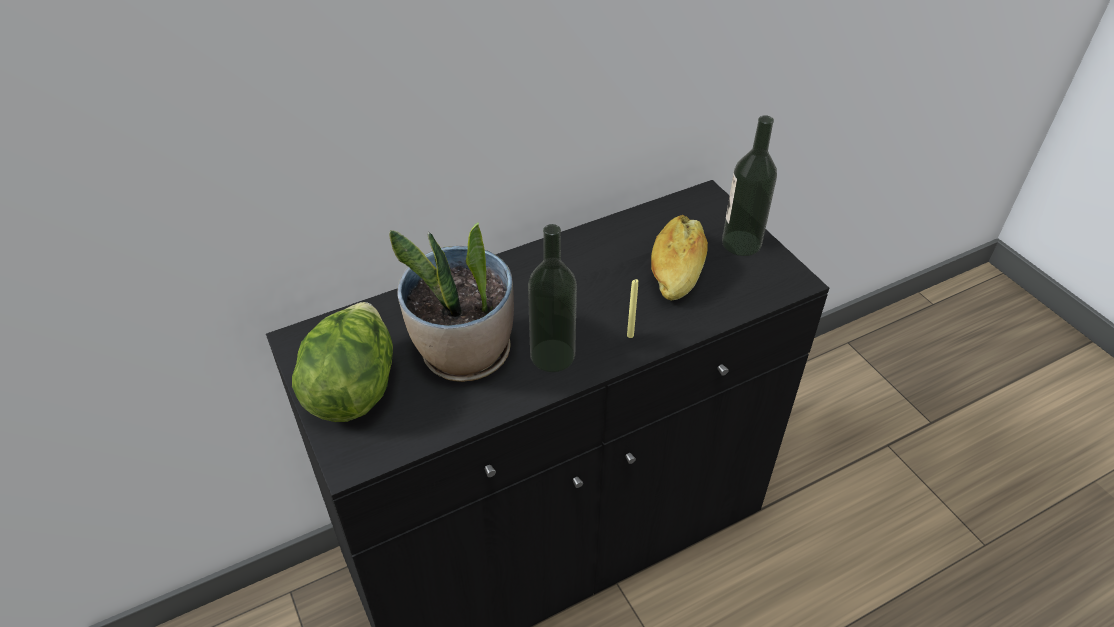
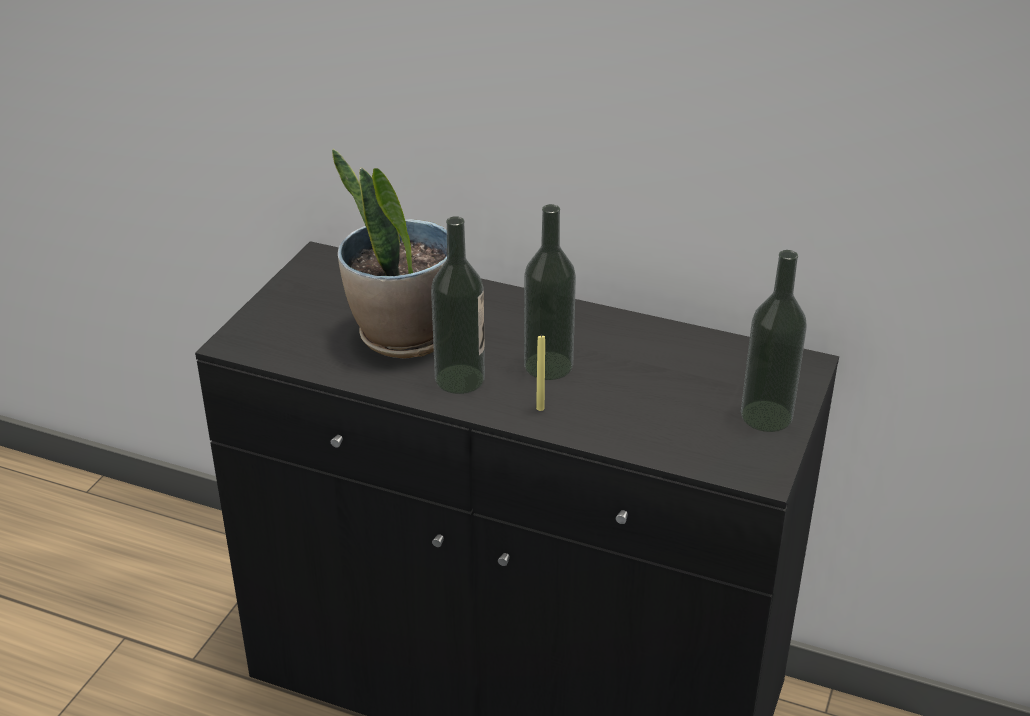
camera: 50 degrees right, 10 degrees down
(353, 388) = (303, 306): lettuce -> none
(586, 303) = (548, 365): none -> bottle
(677, 268) = (668, 394): bread -> none

